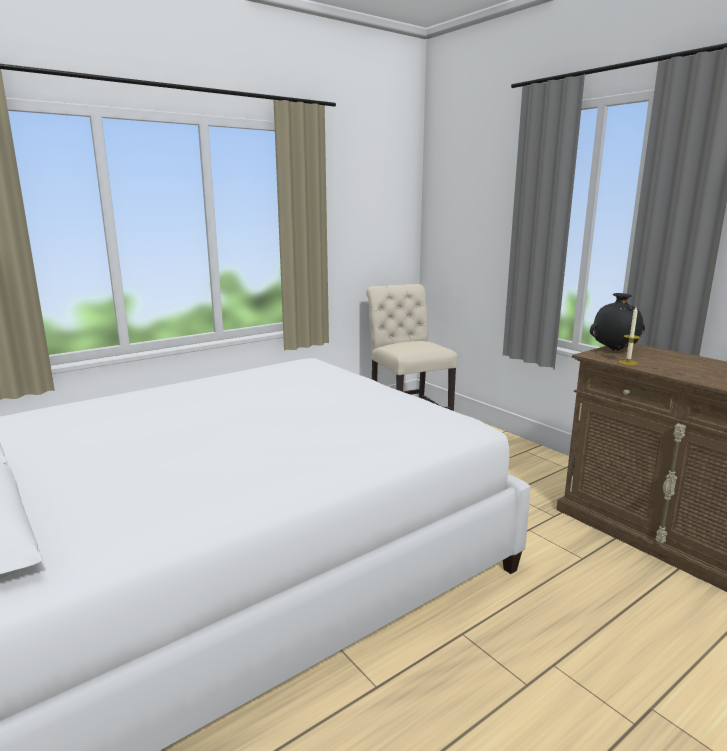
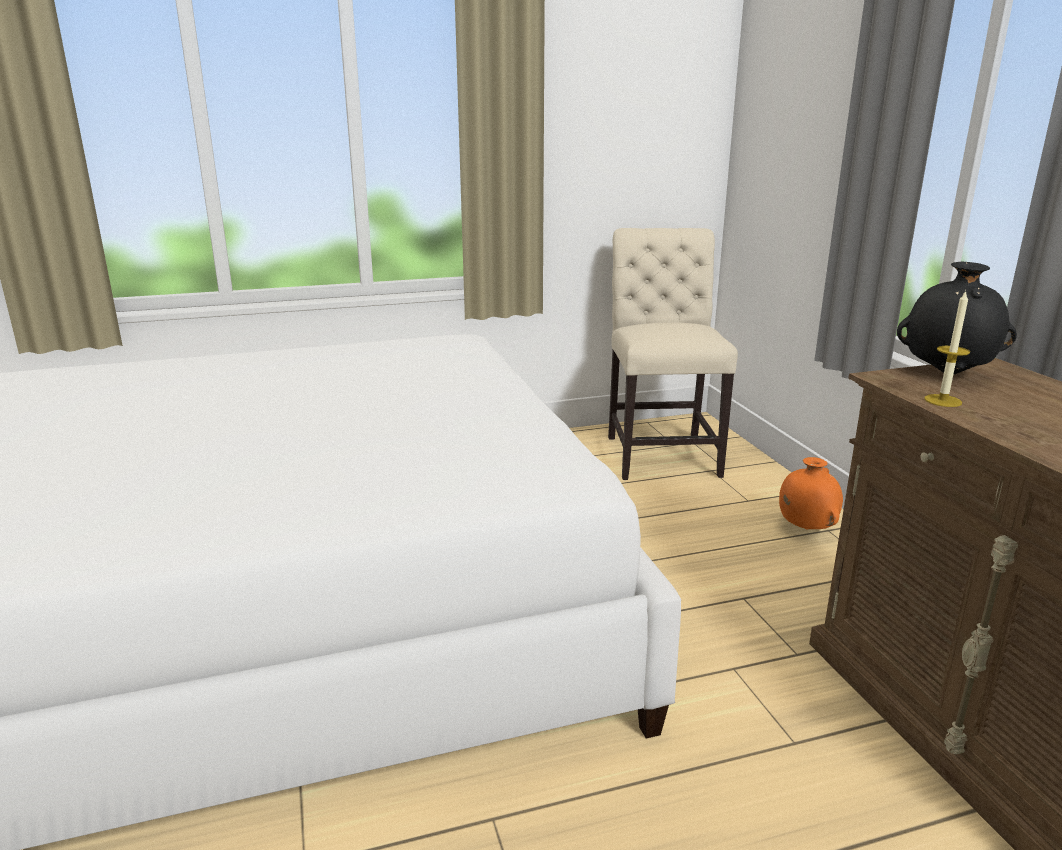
camera: 20 degrees right, 5 degrees up
(514, 452) = (805, 528): none -> orange vase

